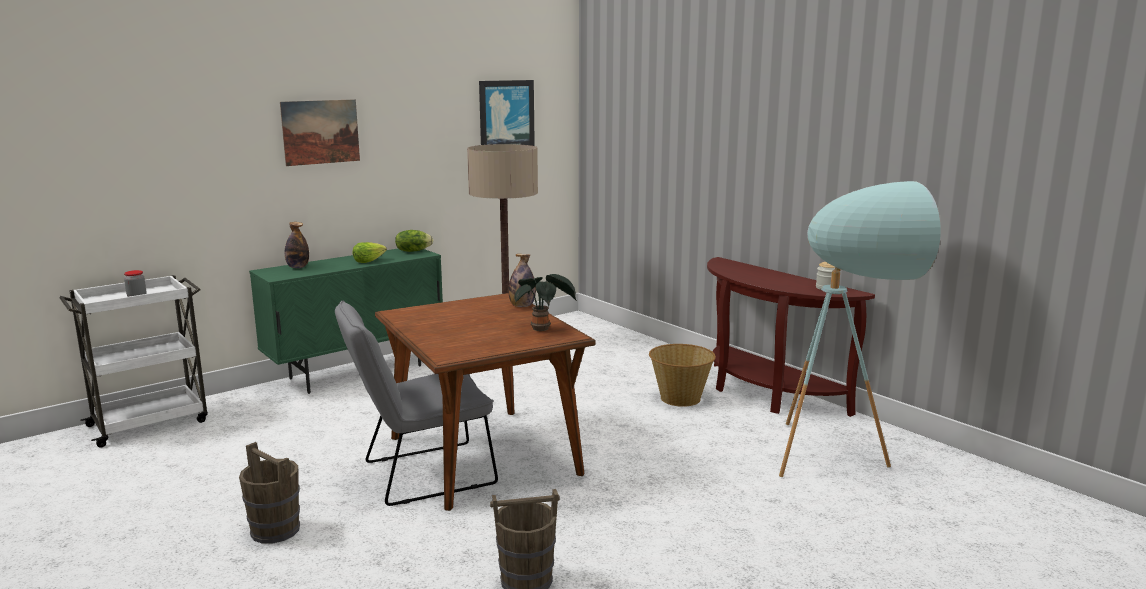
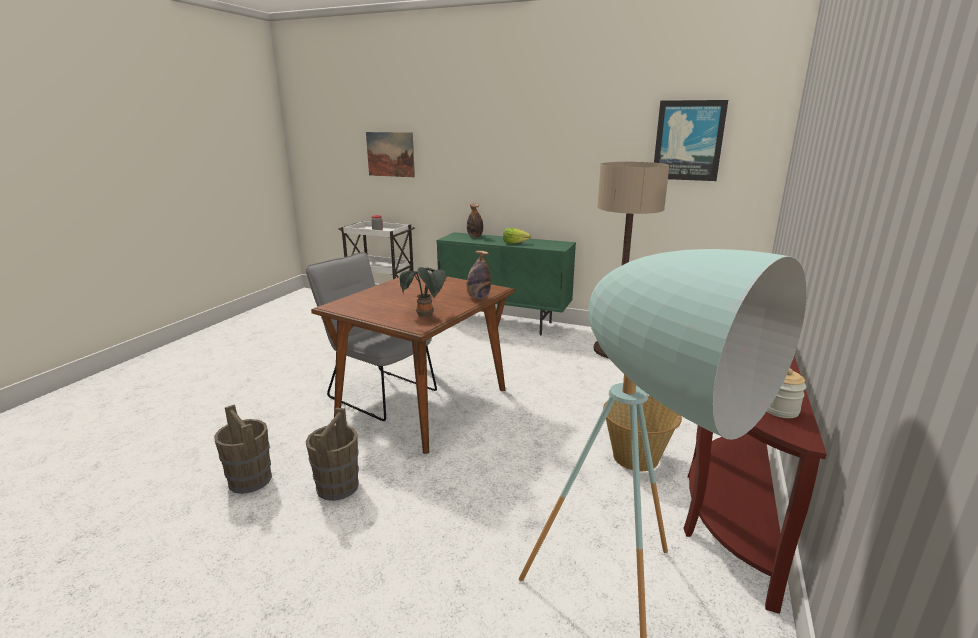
camera: 60 degrees right, 5 degrees up
(275, 530) = (284, 377): brown bucket -> brown bucket (338, 486)
(320, 132) = (510, 140): picture -> picture (390, 154)
(413, 251) = (560, 244): lettuce -> none

